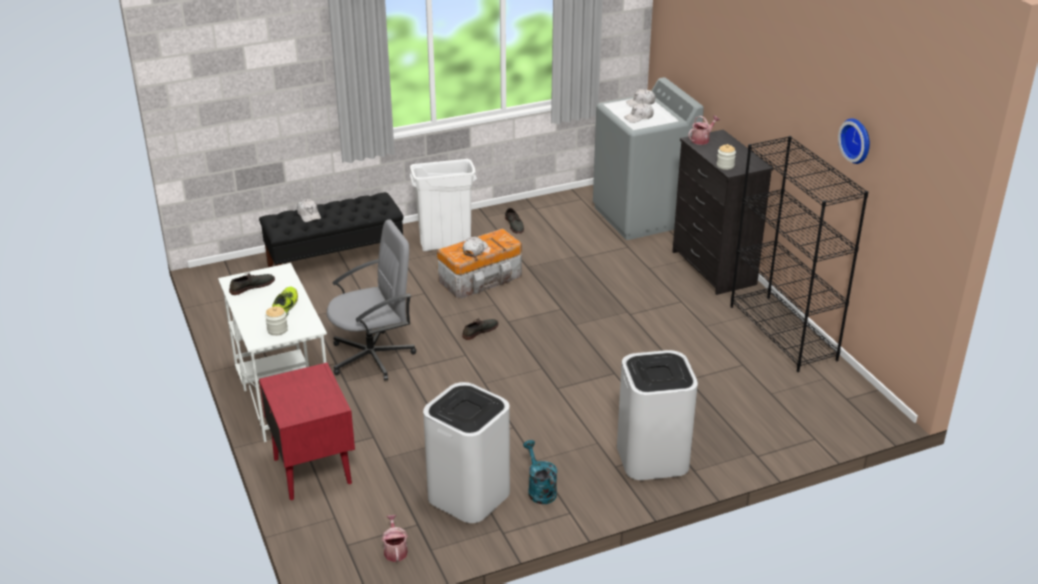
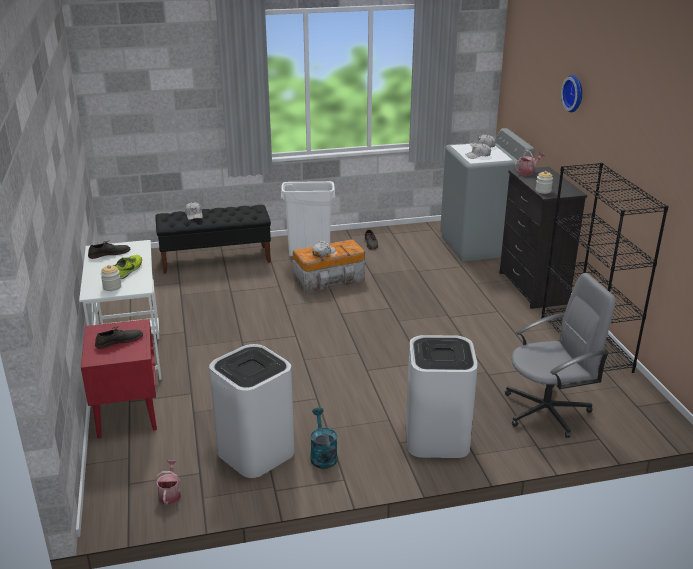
camera: 10 degrees right, 5 degrees down
(373, 357) = (217, 330): grey office chair -> grey office chair (547, 411)
(480, 331) = (315, 318): grey shoe -> grey shoe (119, 341)
(857, 140) = (661, 158): wall clock -> wall clock (574, 93)

